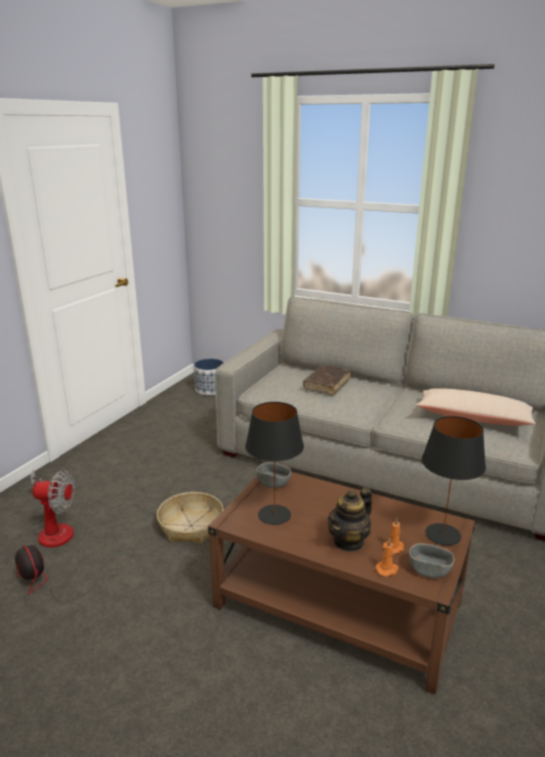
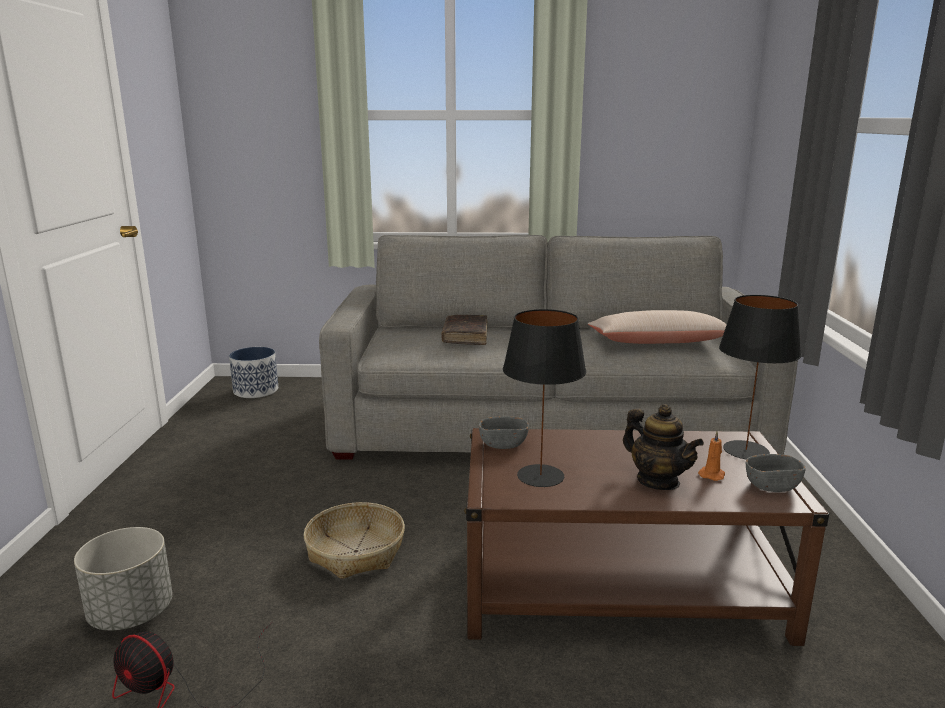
camera: 25 degrees left, 5 degrees down
(53, 529) = (131, 613): fan -> grey planter
(349, 541) = (658, 481): teapot -> teapot turned 60 degrees counterclockwise
(387, 569) = (730, 497): orange candle -> none

